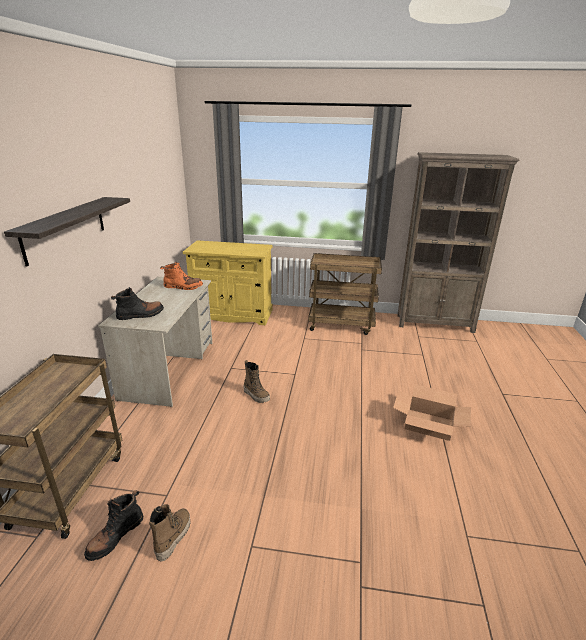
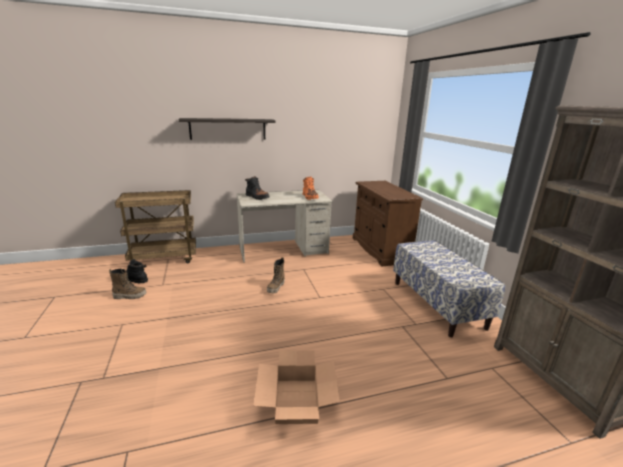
camera: 65 degrees right, 5 degrees down
(232, 314) = (380, 249): yellow cabinet -> brown cabinet
(341, 325) = (437, 304): brown cart -> bench

